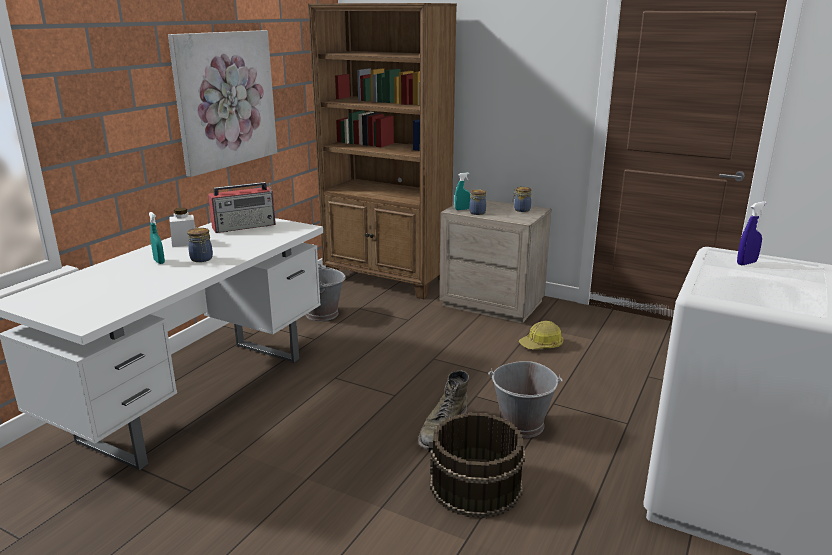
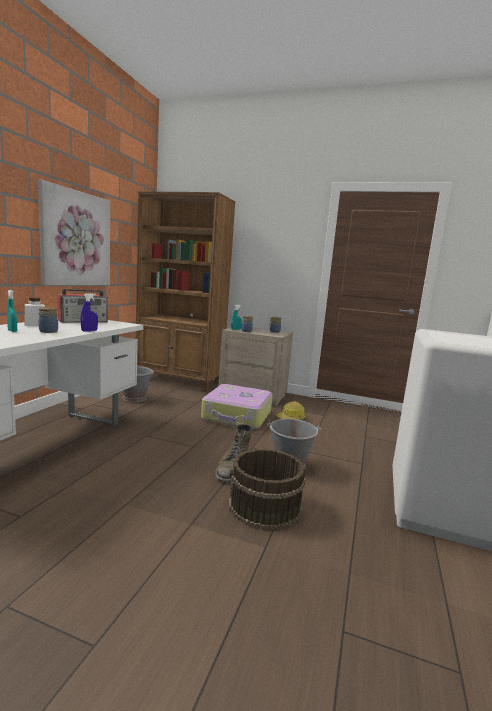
camera: 10 degrees left, 10 degrees down
(463, 342) = (237, 416): none -> suitcase
(746, 263) = (455, 334): blue spray bottle -> blue spray bottle (89, 331)

